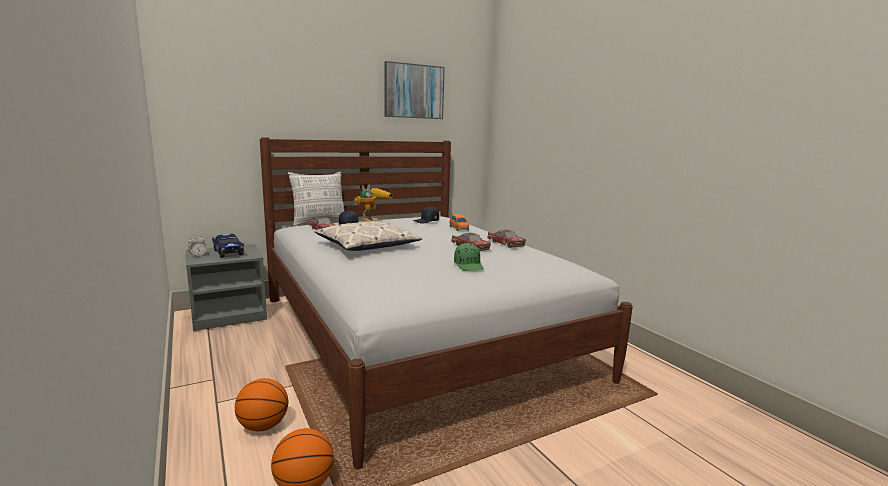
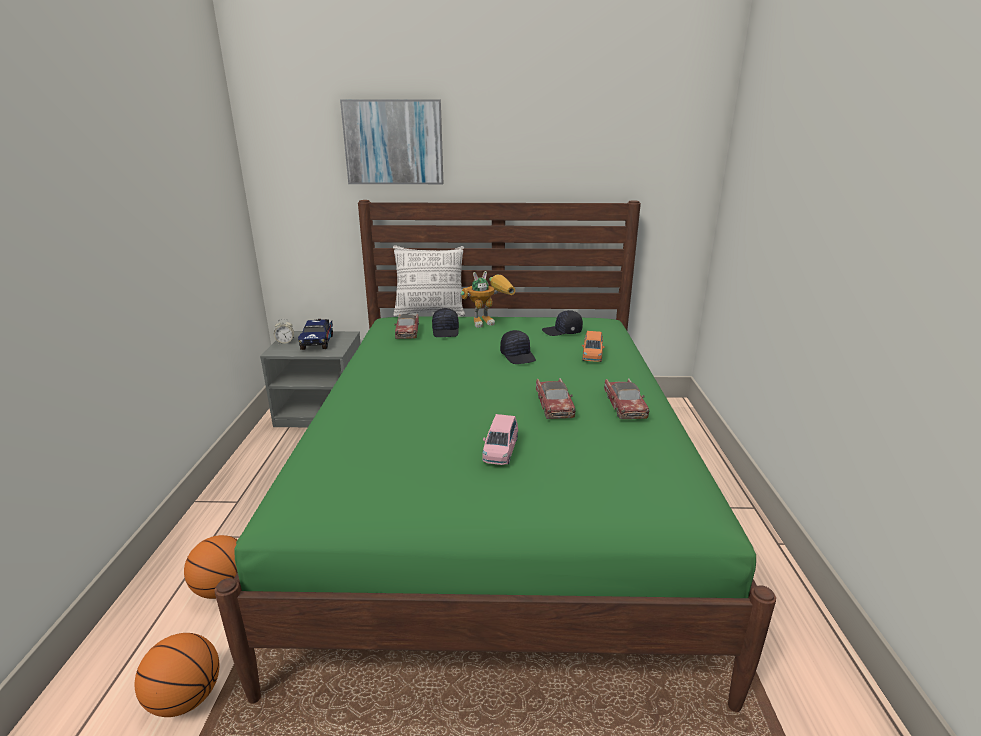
camera: 30 degrees right, 10 degrees up
(367, 245) = (418, 374): pillow -> none
(414, 91) = (585, 123): picture -> picture (394, 142)
(417, 232) = (518, 356): none -> black cap
(417, 335) = (496, 500): white bed -> green bed
(469, 266) = (500, 450): green cap -> pink toy car

